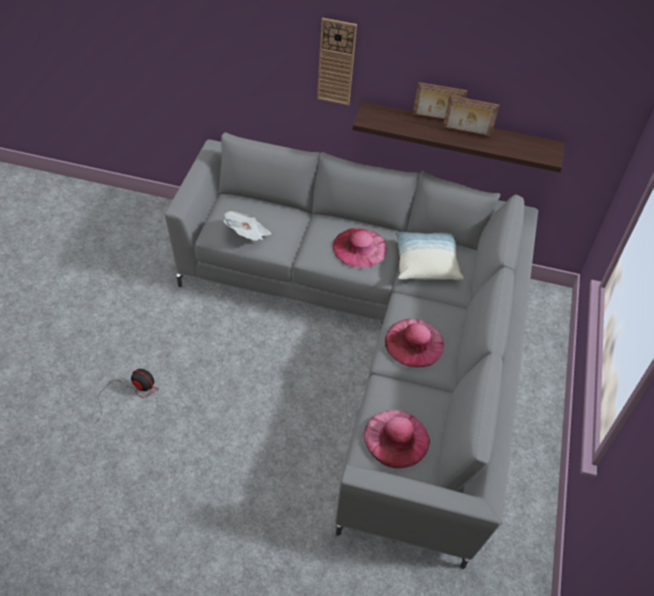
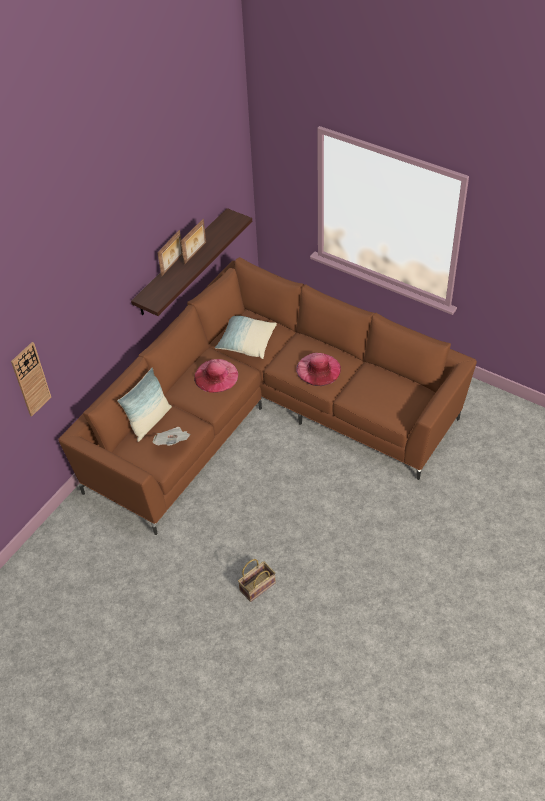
camera: 65 degrees left, 0 degrees up
(131, 392) = (257, 586): fan -> basket
(271, 209) = (149, 421): none -> pillow
(336, 62) = (110, 291): wall clock -> wall clock (31, 379)
(374, 340) = (264, 416): grey sofa -> brown sofa
(396, 438) = (393, 400): pink hat -> none

